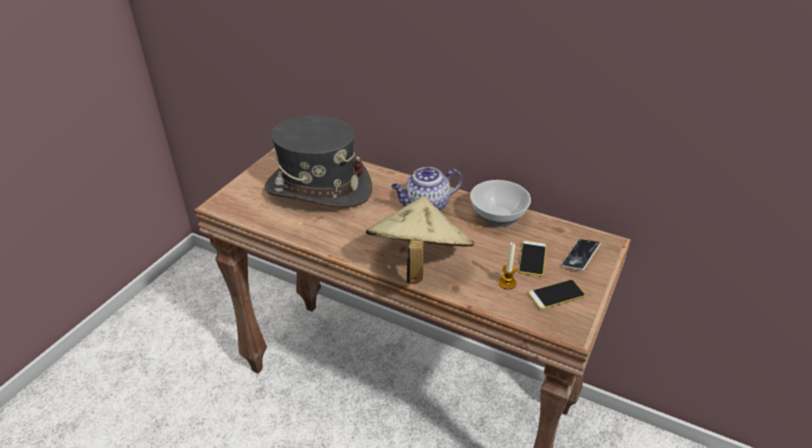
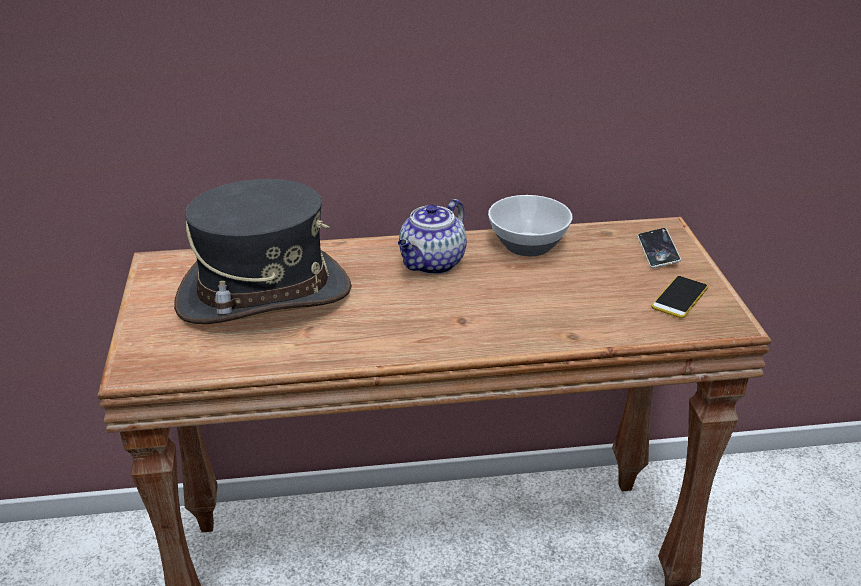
camera: 35 degrees left, 5 degrees down
(418, 263) = (499, 328): beige hat -> none
(507, 283) = (619, 307): candle -> none
(532, 259) = (614, 272): phone -> none

